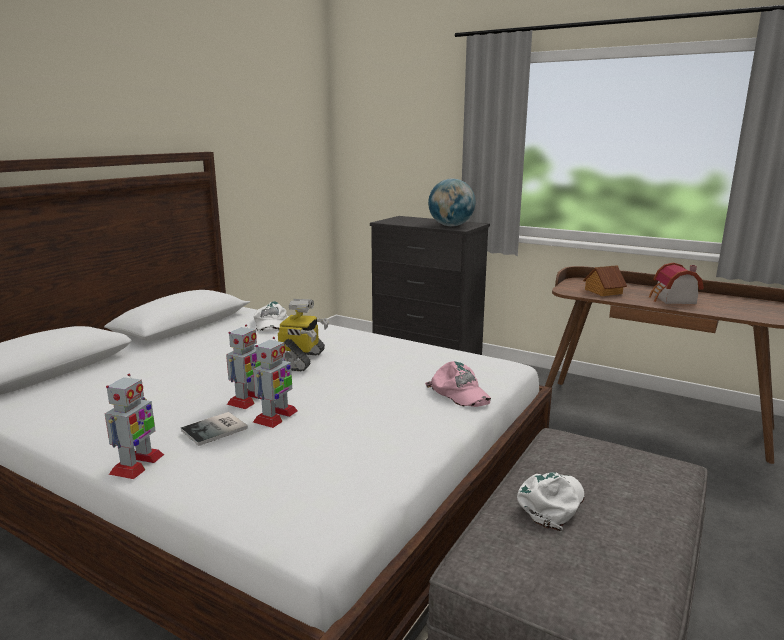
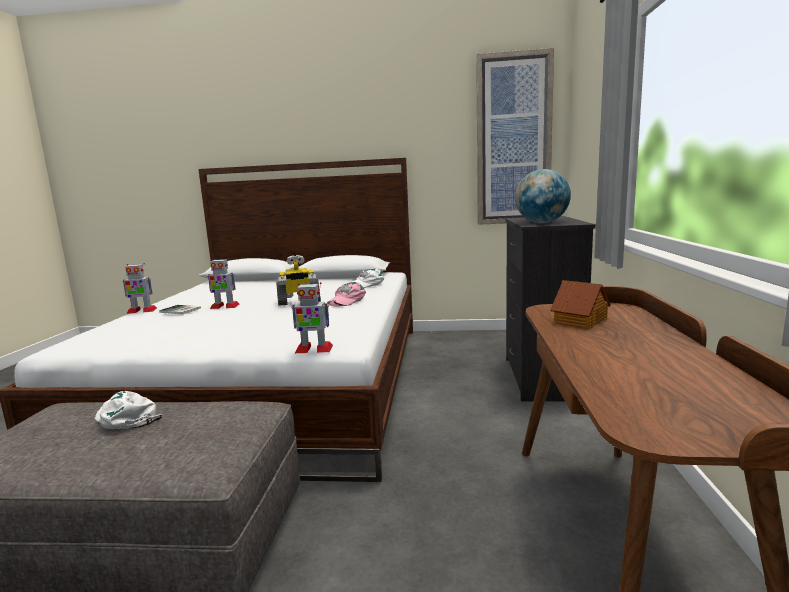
camera: 65 degrees right, 5 degrees down
(275, 417) = (198, 314): toy robot -> toy robot (313, 349)
(295, 134) = (513, 140): none -> picture
(459, 392) = (265, 342): pink cap -> pink cap (346, 300)
(552, 503) = (126, 417): white cap -> white cap turned 150 degrees counterclockwise
(673, 300) = (620, 352): toy house -> none

